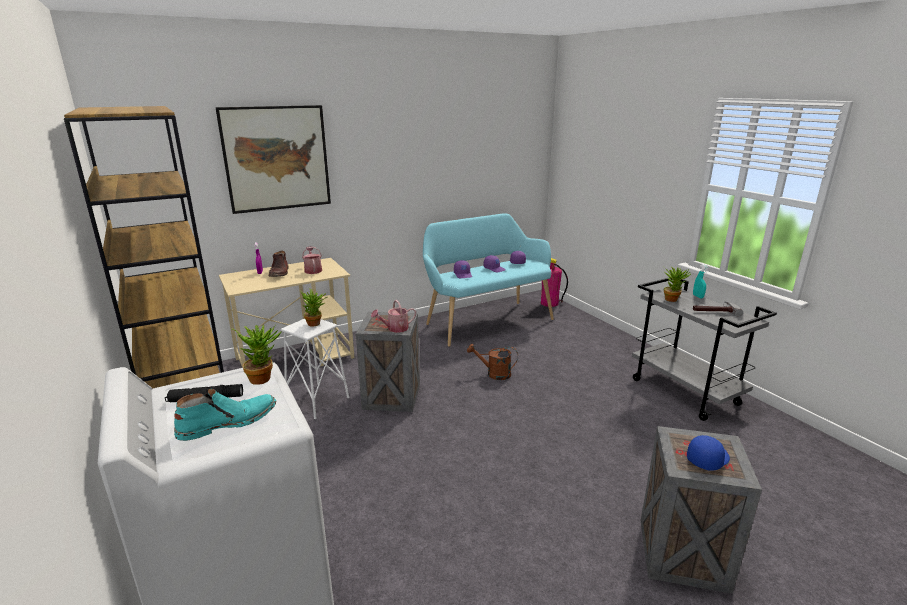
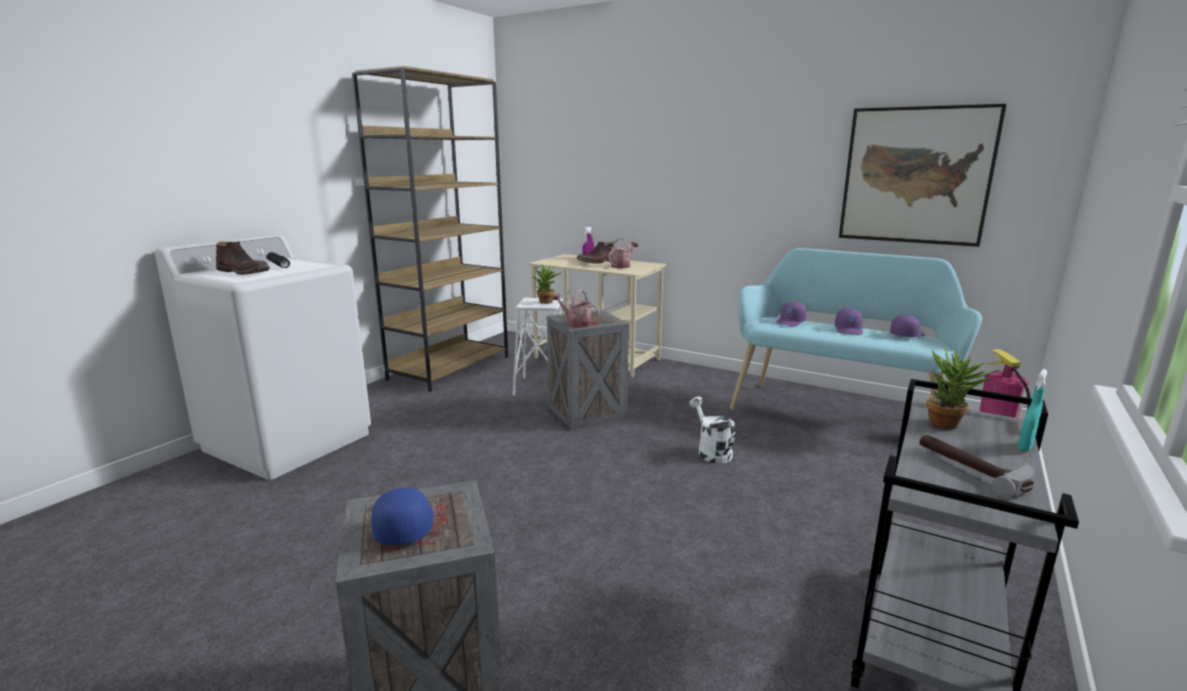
camera: 60 degrees right, 5 degrees down
(228, 422) = (244, 272): turquoise boot -> brown boot
(263, 377) = (317, 267): potted plant -> none
(276, 158) = (628, 143): picture -> picture (916, 176)
(494, 374) = (711, 451): brown watering can -> white watering can
(707, 458) = (404, 526): blue cap -> blue cap turned 120 degrees counterclockwise

